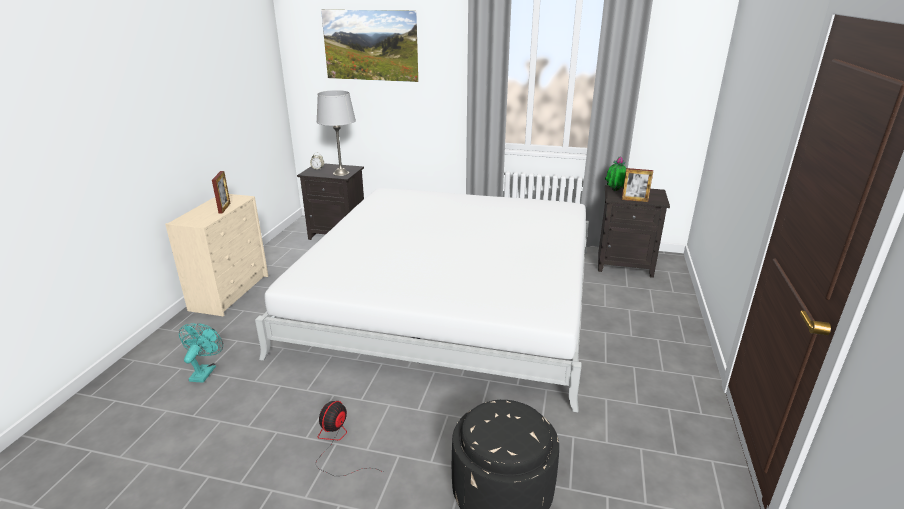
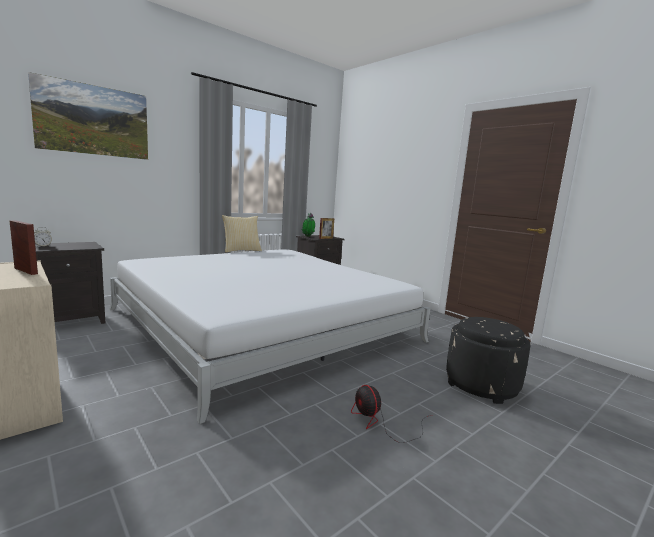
camera: 55 degrees left, 15 degrees down
(205, 371) = (154, 467): turquoise fan -> none
(341, 173) = (84, 246): grey table lamp -> none
(508, 196) = (241, 250): none -> pillow

